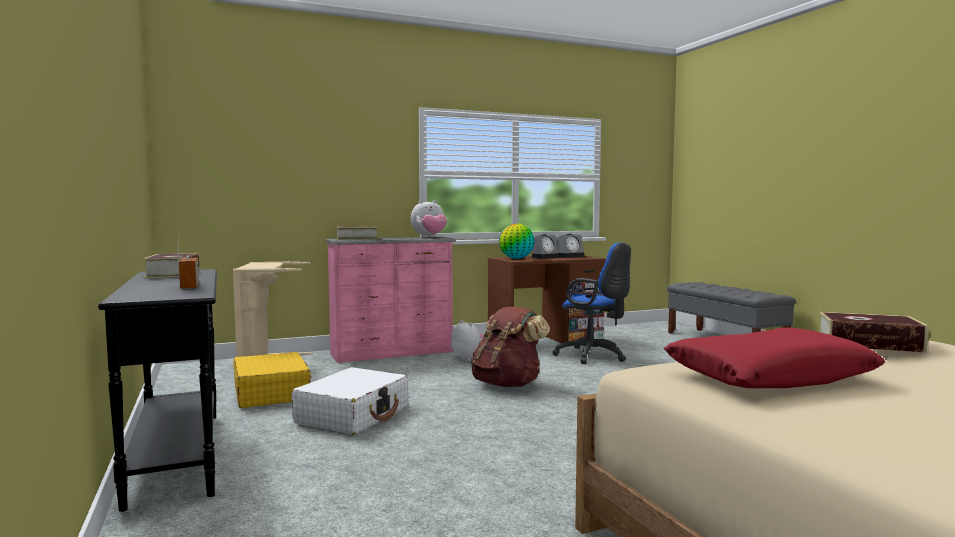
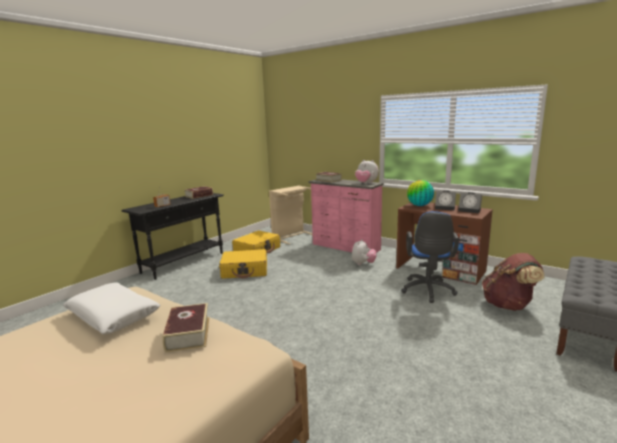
camera: 60 degrees right, 10 degrees up
(353, 415) = (245, 271): white suitcase -> yellow suitcase
(507, 384) = (327, 285): brown backpack -> brown backpack (508, 305)
(769, 377) = (113, 315): red pillow -> white pillow

